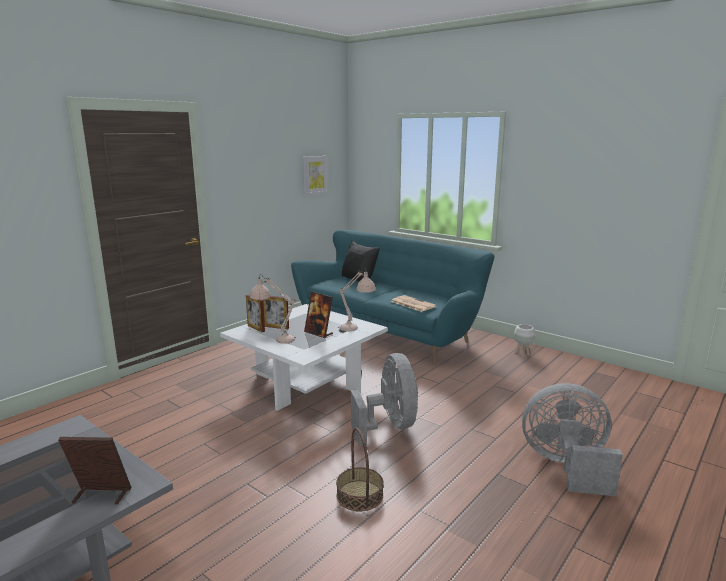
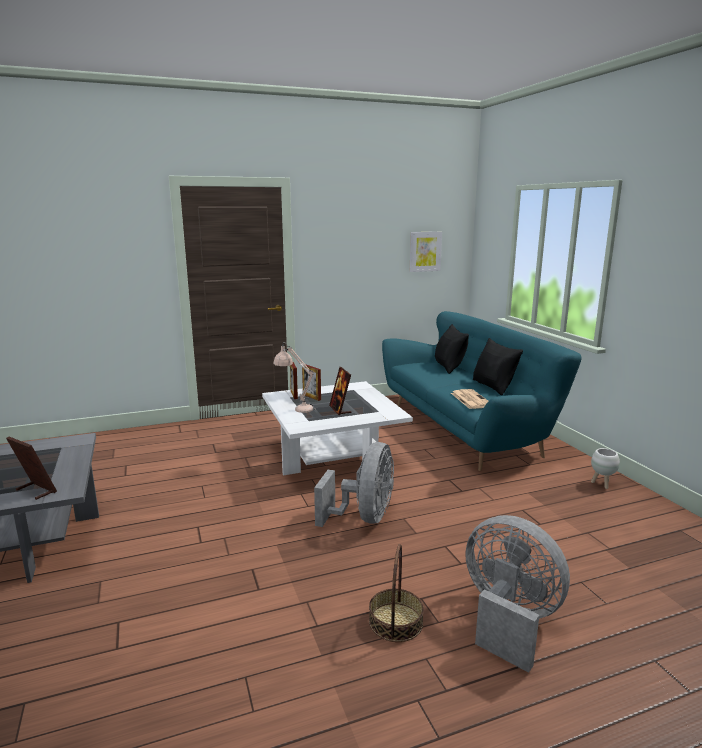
camera: 30 degrees right, 0 degrees up
(356, 330) = (377, 414): beige table lamp -> none
(360, 495) = (270, 568): basket -> basket (396, 622)
(413, 291) = (493, 387): none -> black pillow

